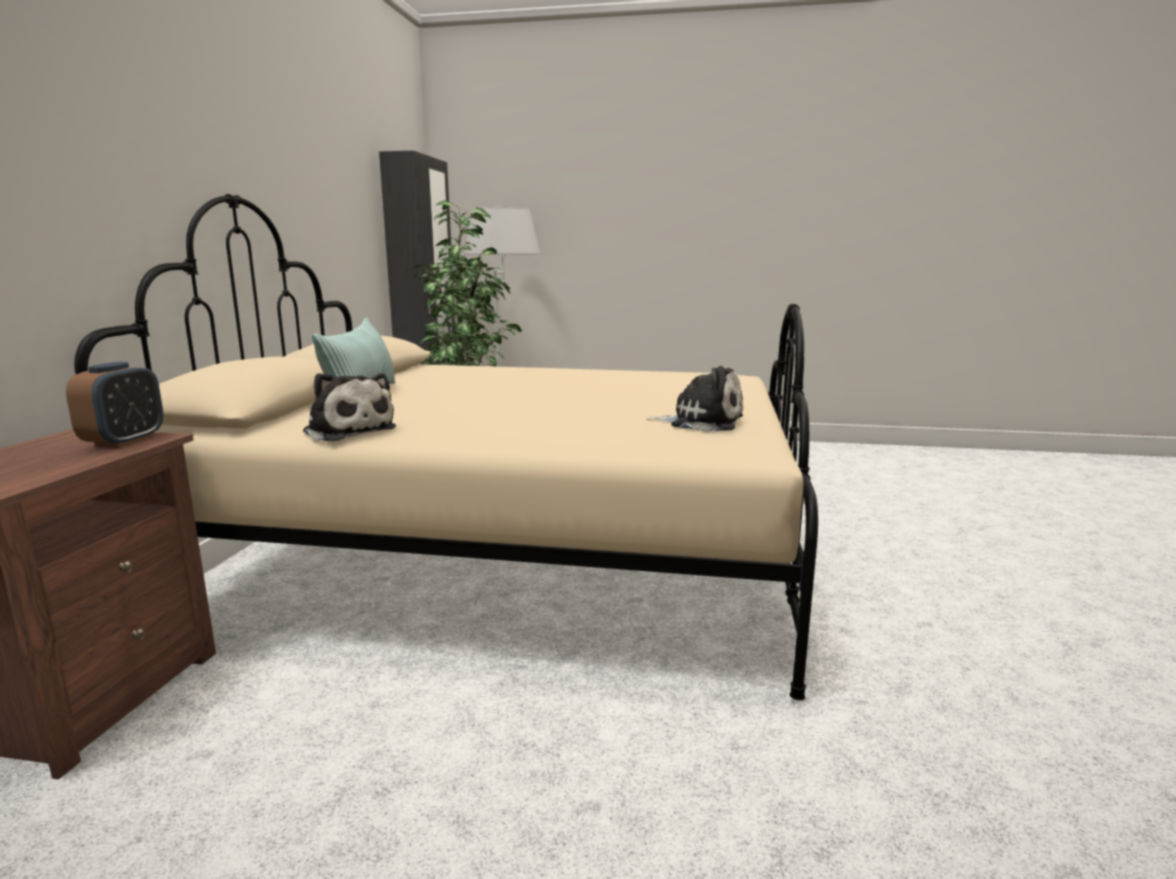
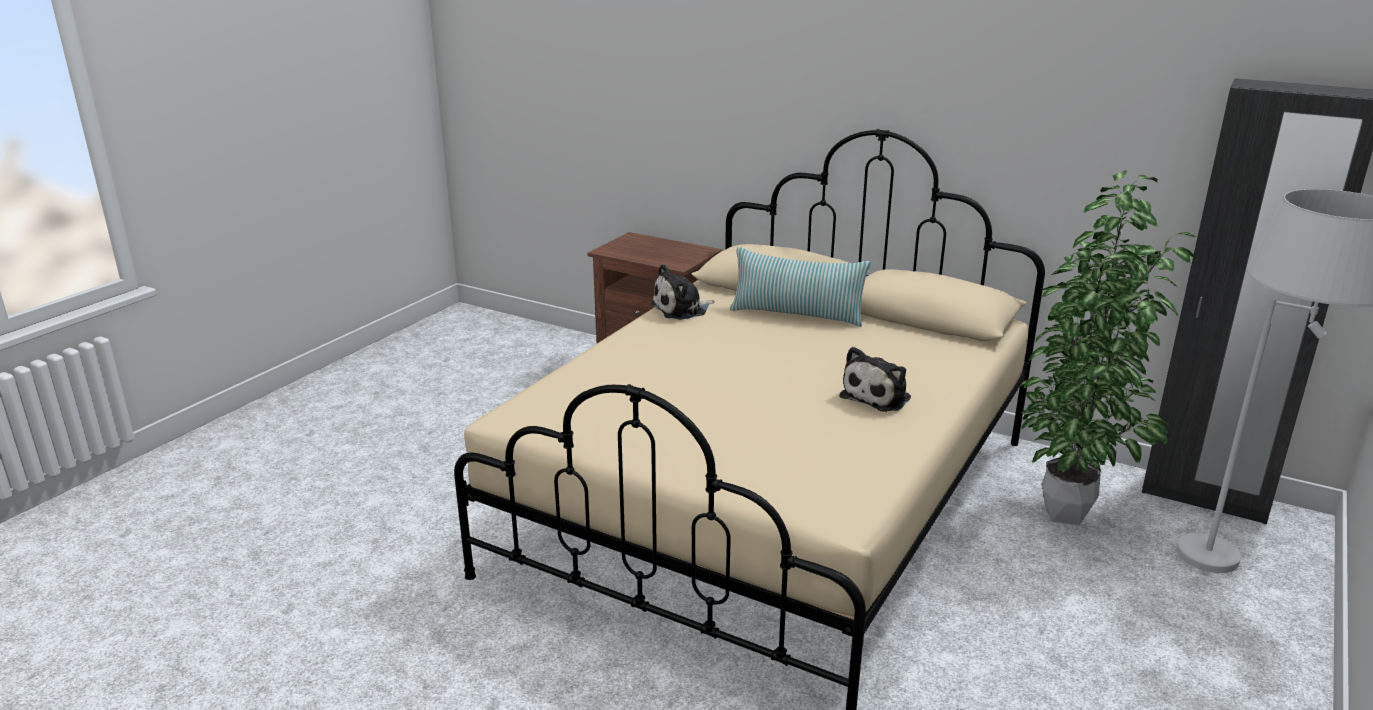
camera: 110 degrees right, 10 degrees up
(124, 441) = (676, 261): alarm clock -> none
(701, 422) = (608, 424): plush toy -> plush toy (878, 396)

